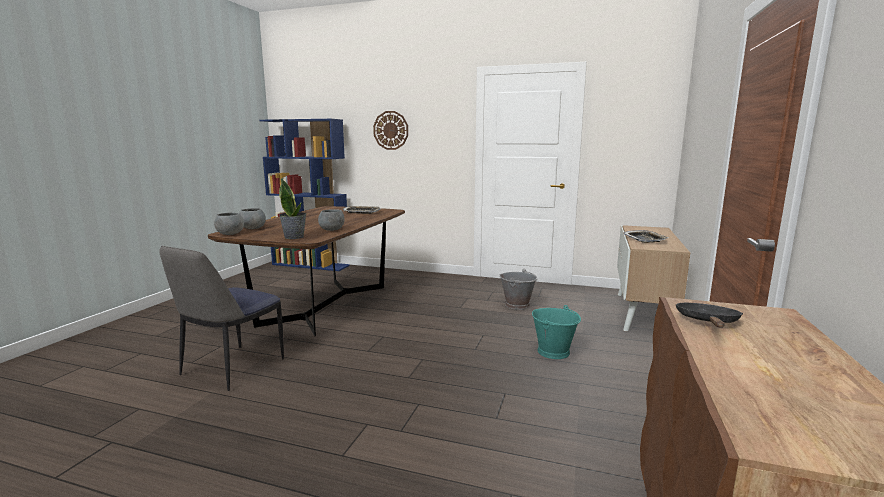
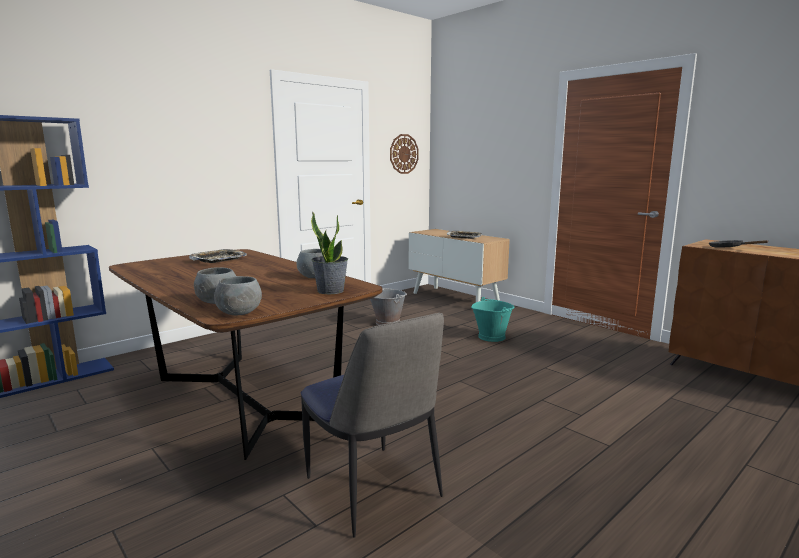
camera: 60 degrees left, 0 degrees up
(391, 130) = (159, 141): wall clock -> wall clock (403, 154)

